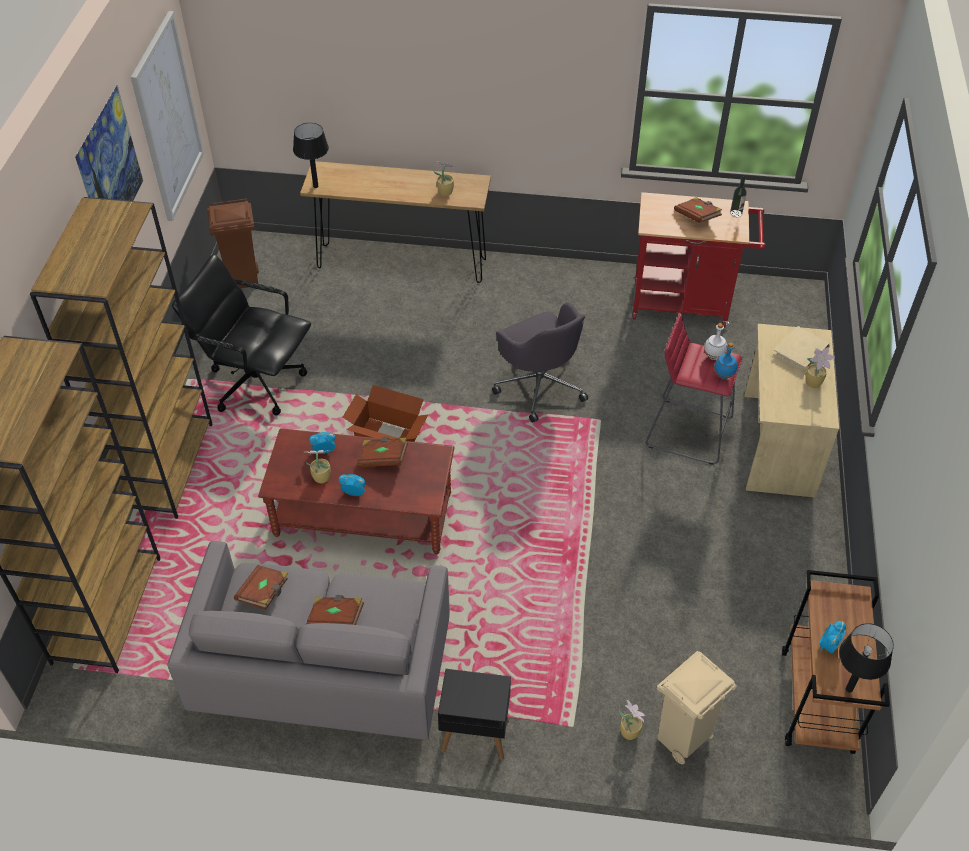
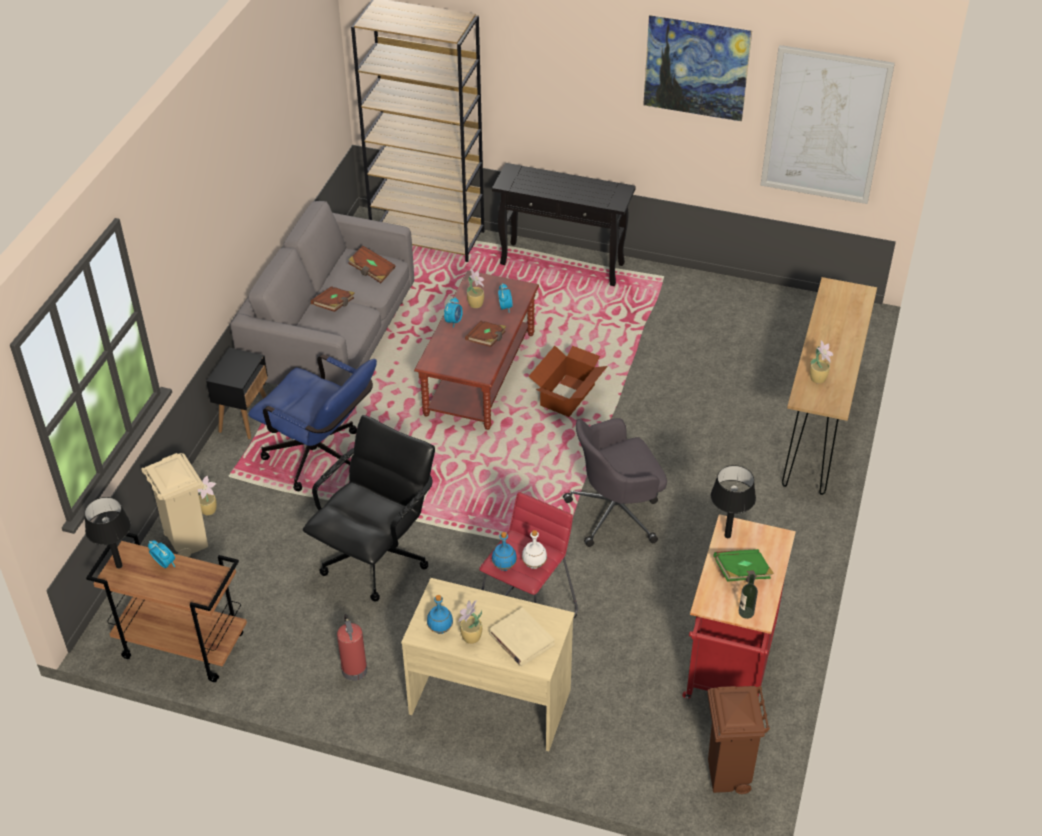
camera: 100 degrees right, 5 degrees down
(165, 466) = (563, 264): brown bookcase -> black console table
(244, 279) = (798, 313): brown trash can -> brown trash can (727, 776)
(256, 382) = (653, 317): black office chair -> black office chair (376, 558)
(316, 186) = (832, 287): black table lamp -> black table lamp (728, 536)
(525, 637) = (322, 459): none -> blue office chair
(697, 217) = (742, 573): brown book -> green book
(784, 547) = (354, 669): none -> fire extinguisher
(814, 404) = (440, 629): none -> blue bottle

